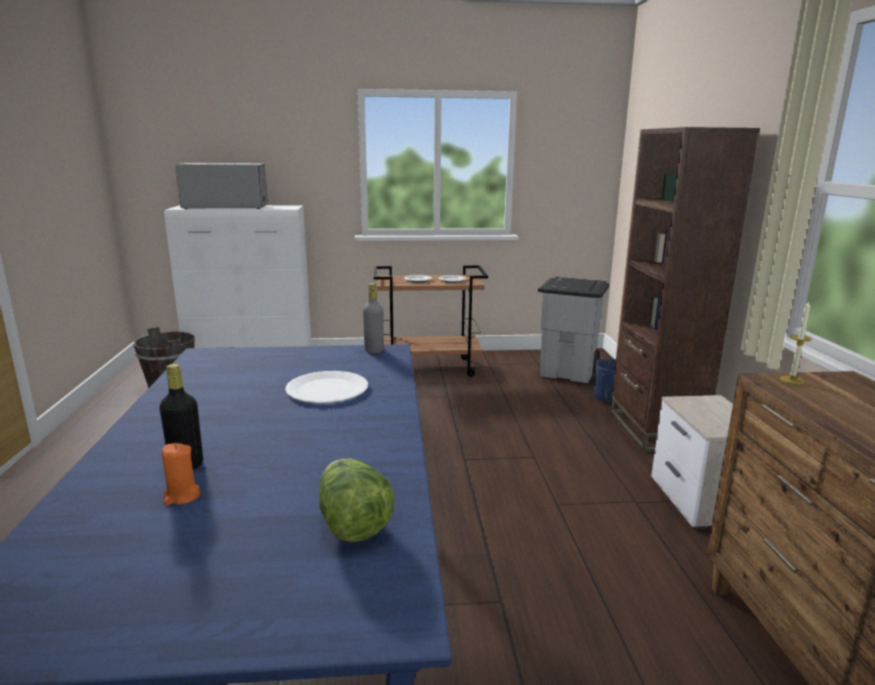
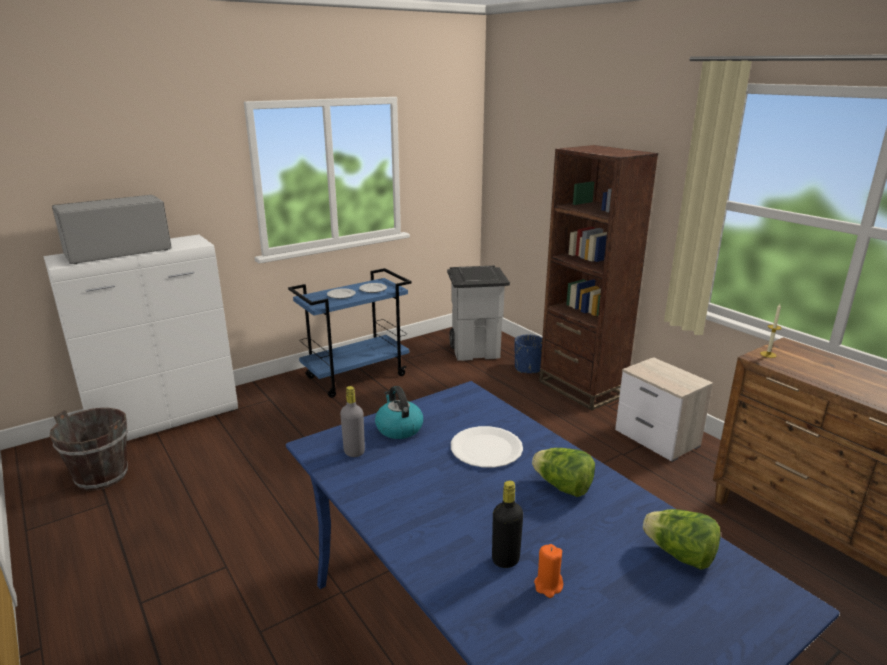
camera: 30 degrees left, 5 degrees up
(283, 359) = (398, 428): none -> kettle
(341, 434) = (563, 487): none -> lettuce
(374, 350) = (456, 396): grey bottle -> grey bottle (354, 452)
(429, 368) = (356, 376): brown cart -> blue cart

